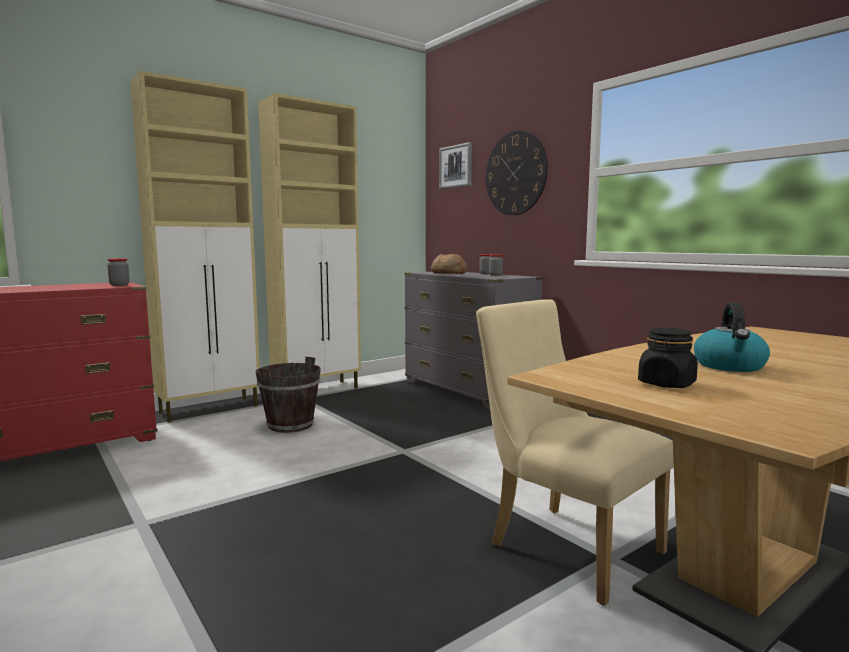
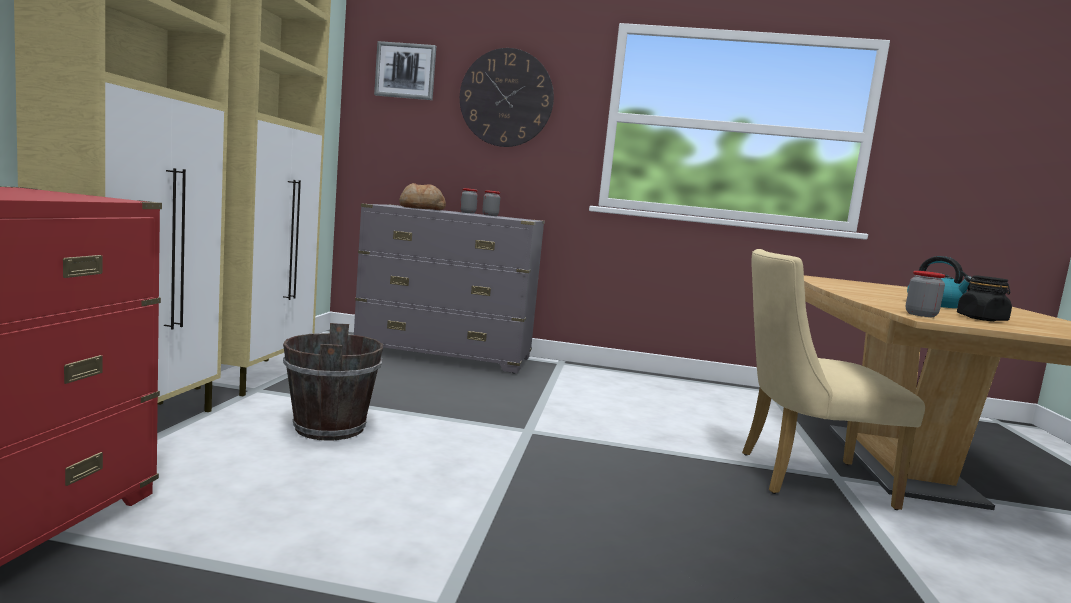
camera: 45 degrees left, 0 degrees up
(119, 285) = (79, 195): jar -> jar (921, 315)

